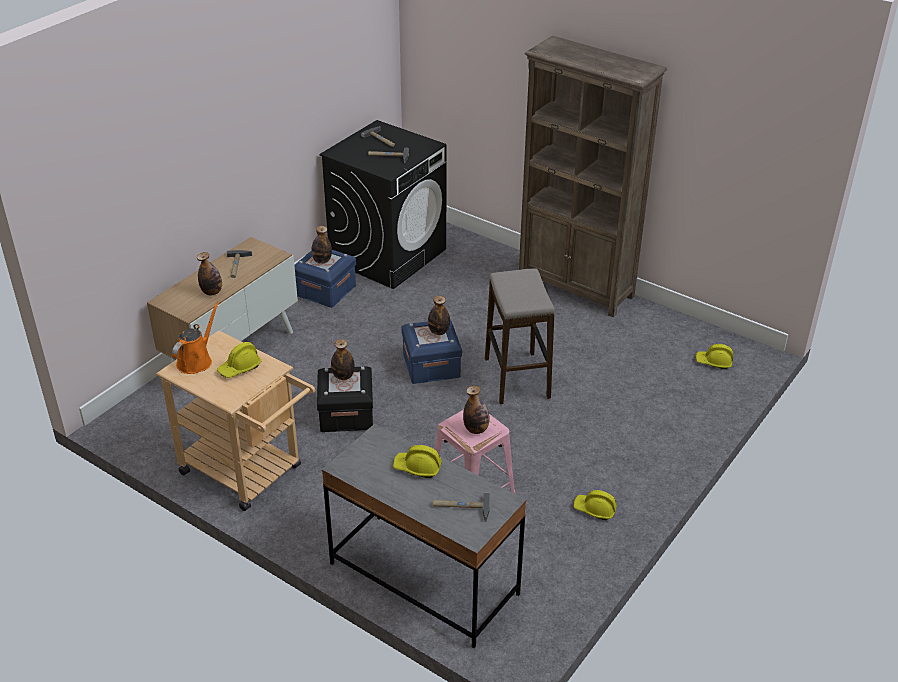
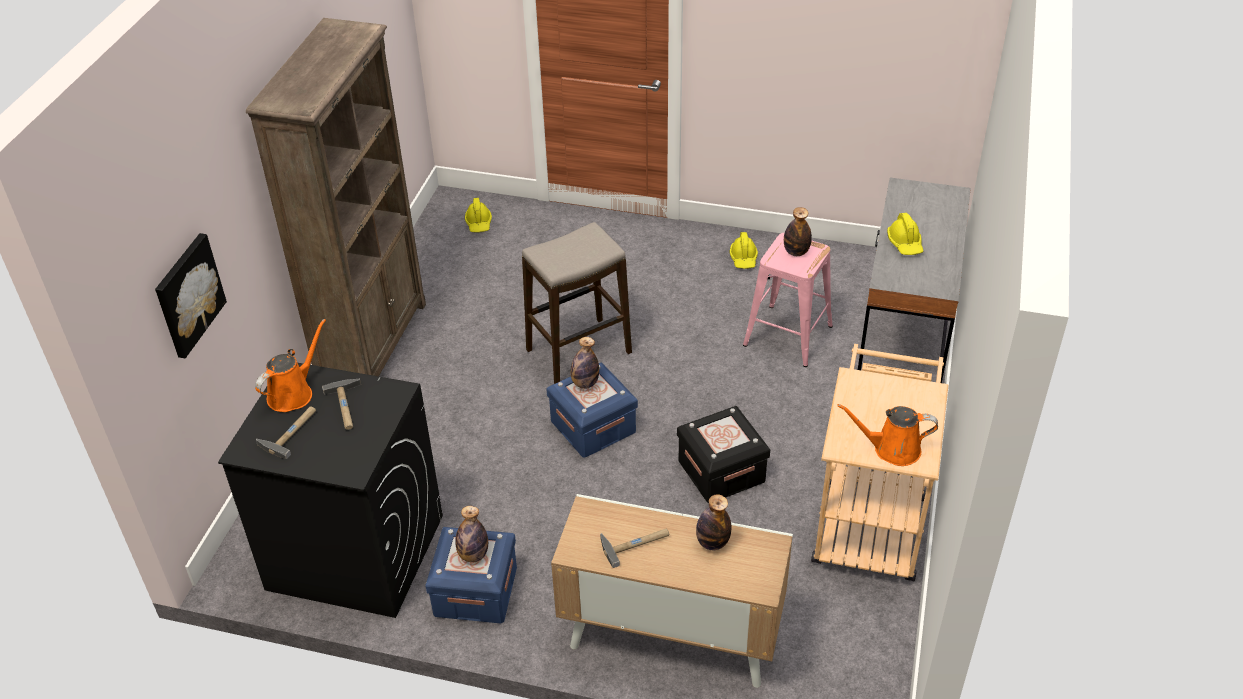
camera: 110 degrees left, 5 degrees up
(240, 368) = (876, 406): yellow hard hat -> none
(343, 376) = (715, 437): bottle -> none
(413, 143) = (293, 393): none -> orange watering can
(461, 508) = (930, 207): hammer -> none
(462, 74) = (188, 295): none -> picture

